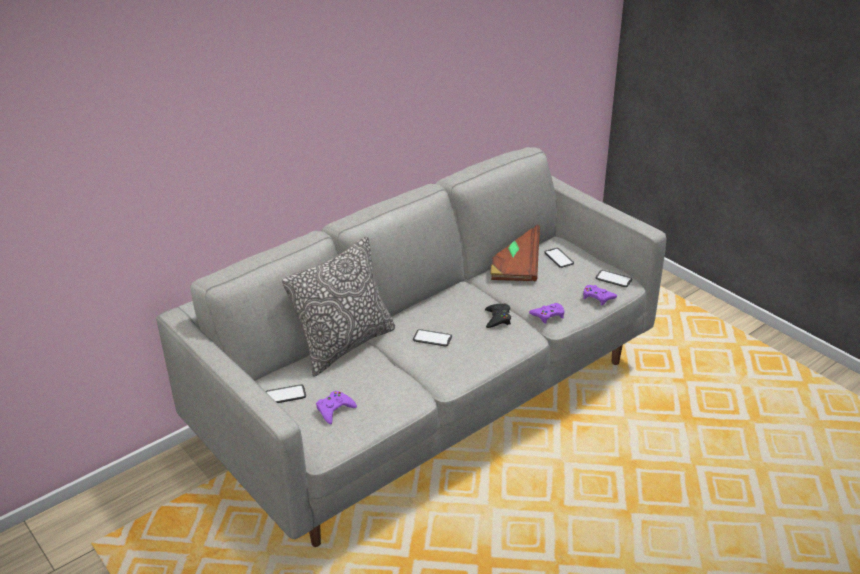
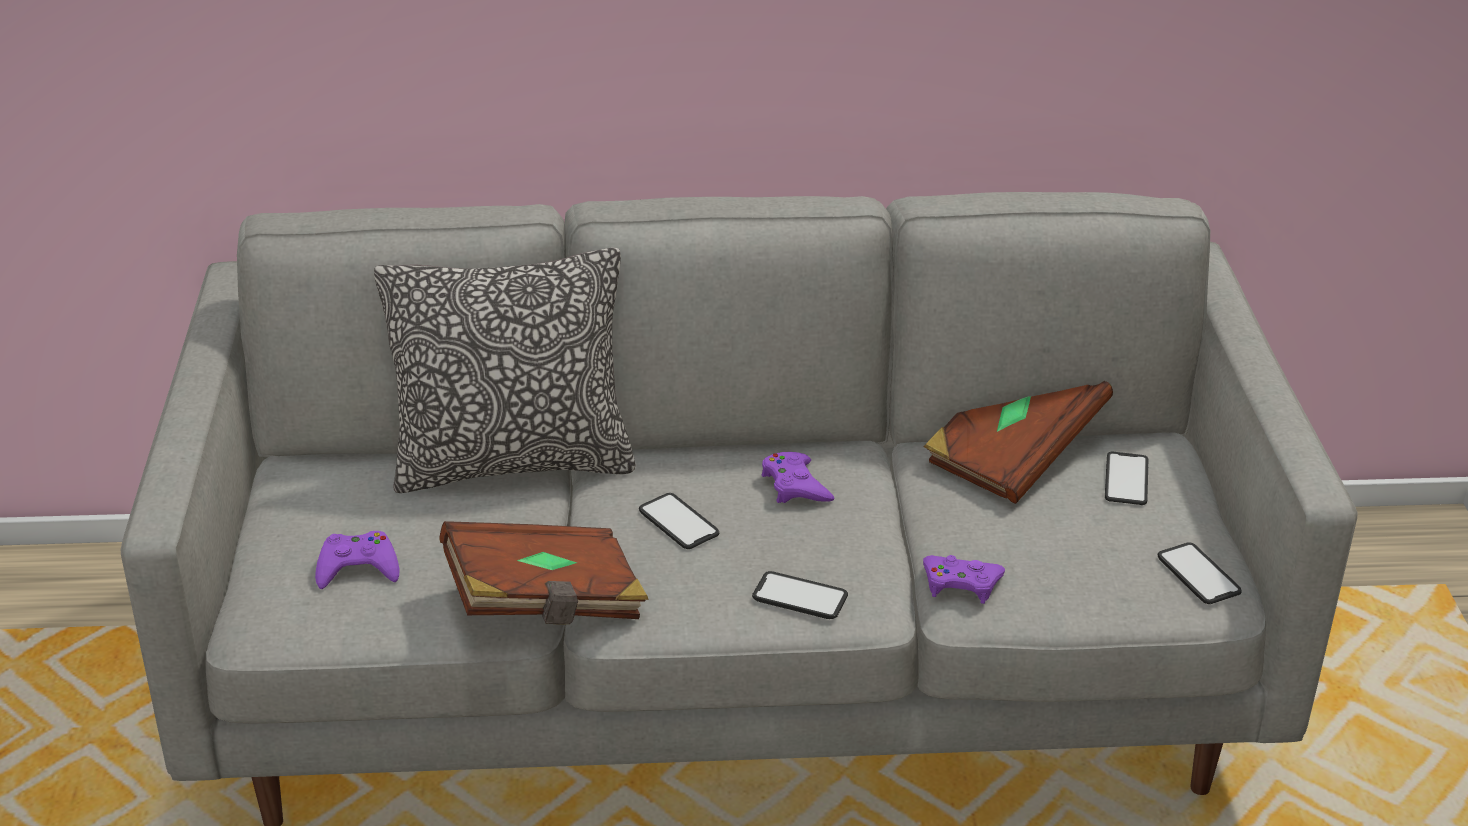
camera: 35 degrees right, 0 degrees up
(285, 395) = (314, 502): phone -> phone (800, 597)
(420, 388) = (545, 603): none -> brown book
(497, 318) = (849, 543): black game controller -> none
(597, 297) = (1114, 596): purple game controller -> purple game controller (795, 485)

